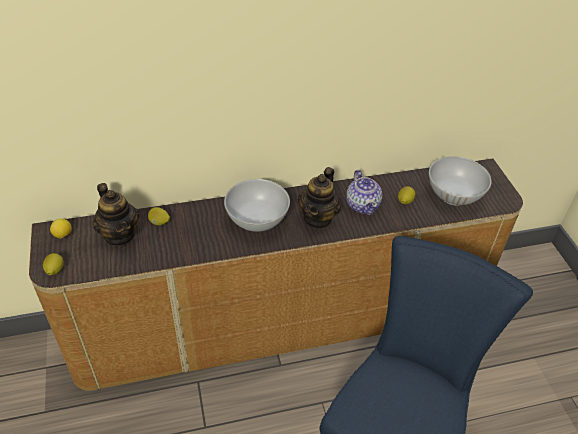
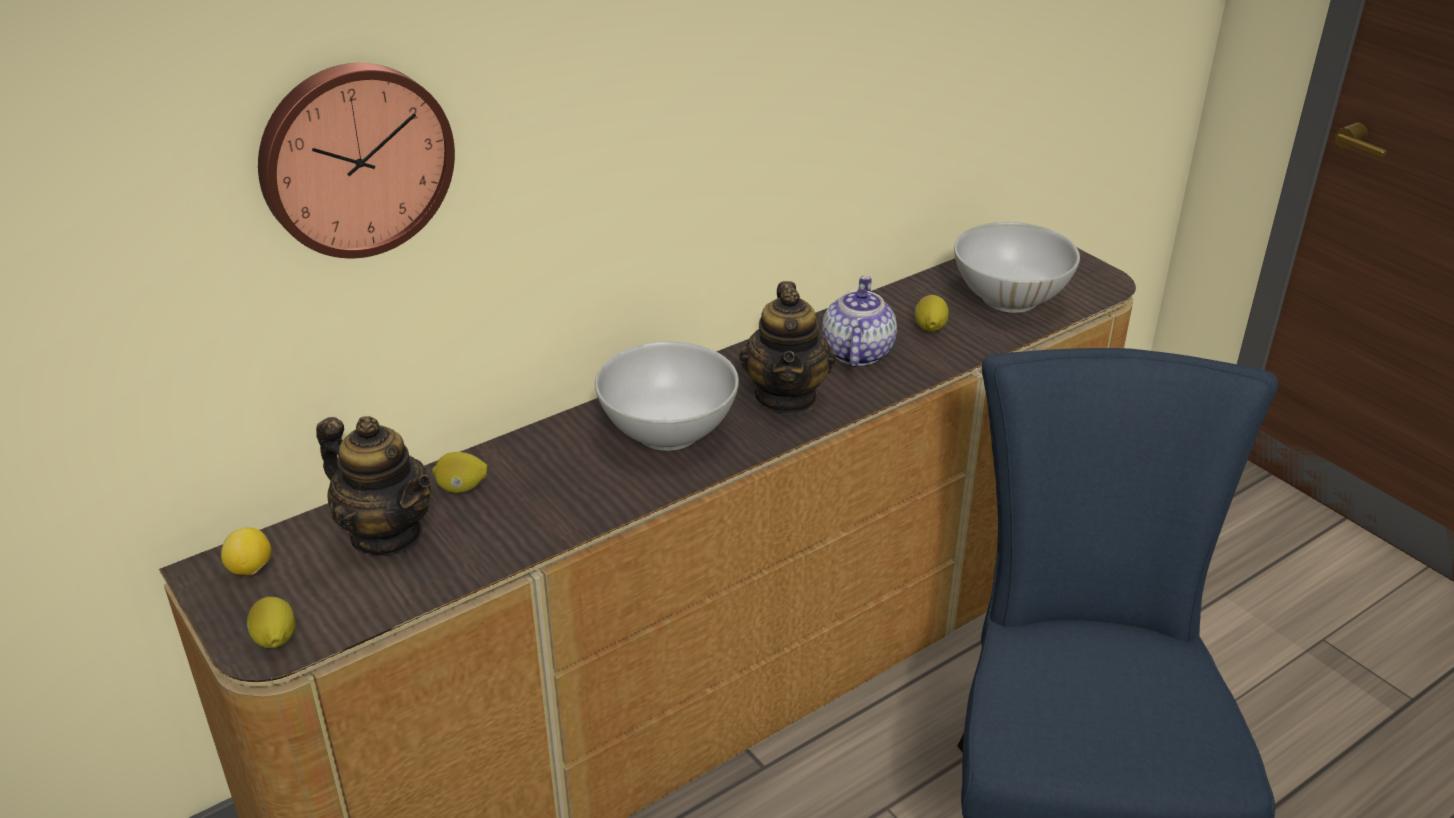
camera: 20 degrees left, 10 degrees down
(123, 80) = (354, 158): none -> wall clock
(362, 205) = (856, 353): teapot -> teapot turned 135 degrees counterclockwise

